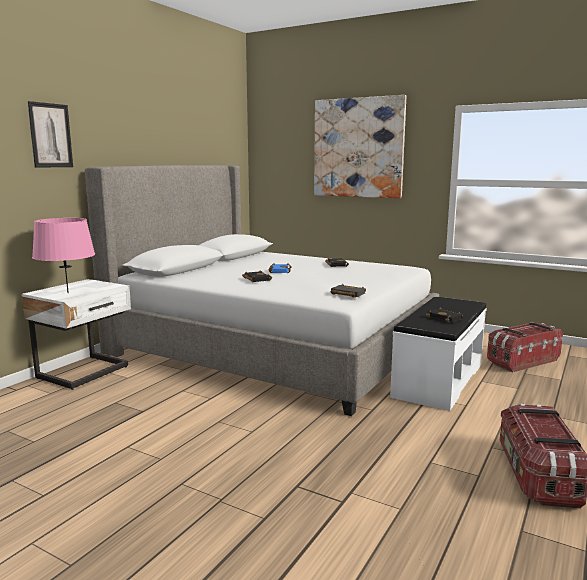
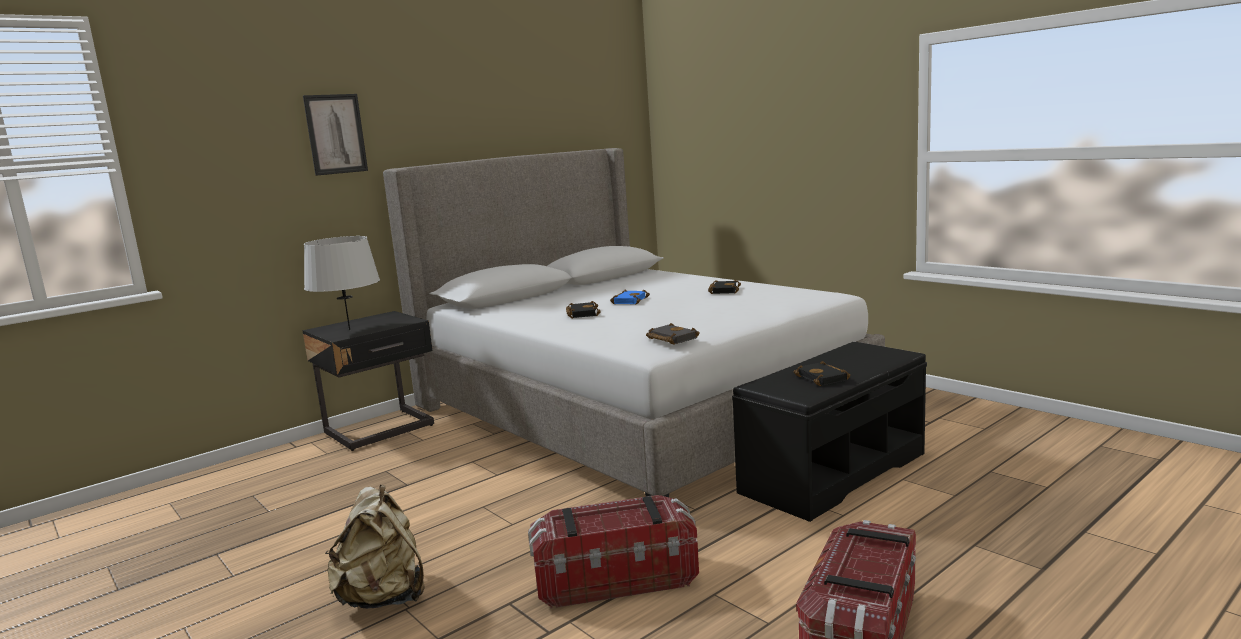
camera: 20 degrees right, 0 degrees up
(67, 293) = (349, 330): pink table lamp -> grey table lamp
(85, 373) = (381, 430): white nightstand -> black nightstand
(195, 495) = (383, 598): none -> beige backpack
(358, 148) = (786, 111): picture -> none
(437, 380) = (832, 472): white bench -> black bench
(521, 361) = (1003, 451): storage box -> storage box (615, 579)

